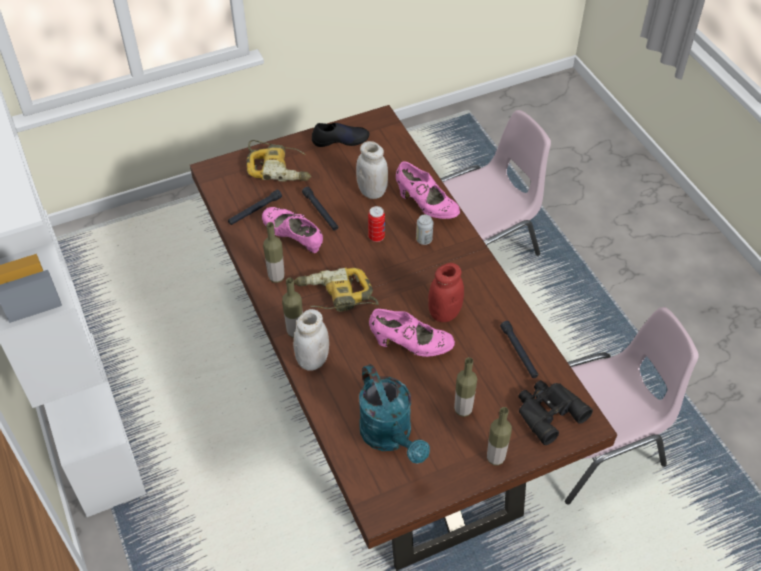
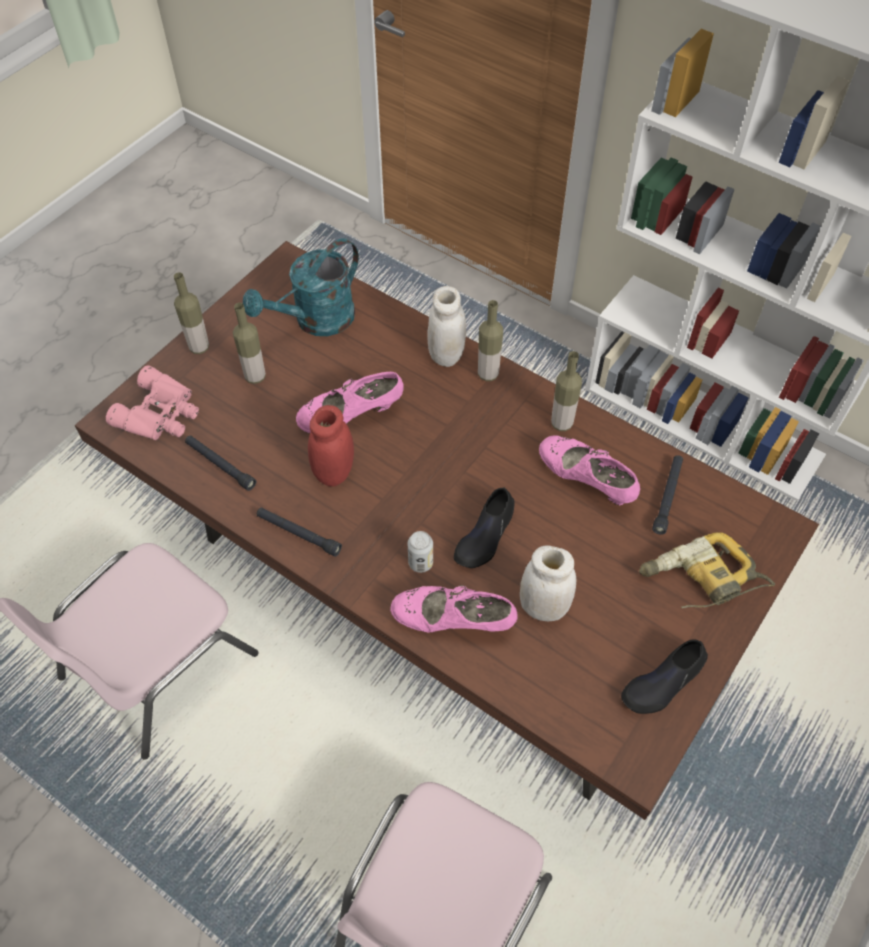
camera: 150 degrees right, 5 degrees up
(293, 238) = (585, 482): pink shoe -> pink shoe turned 150 degrees counterclockwise
(320, 212) = (585, 537): black flashlight -> black flashlight (298, 534)
(336, 296) = (475, 433): power drill -> none
(376, 237) = (485, 536): can -> black shoe
(390, 437) = (315, 321): turquoise watering can -> turquoise watering can turned 75 degrees counterclockwise
(547, 412) = (161, 414): black binoculars -> pink binoculars

